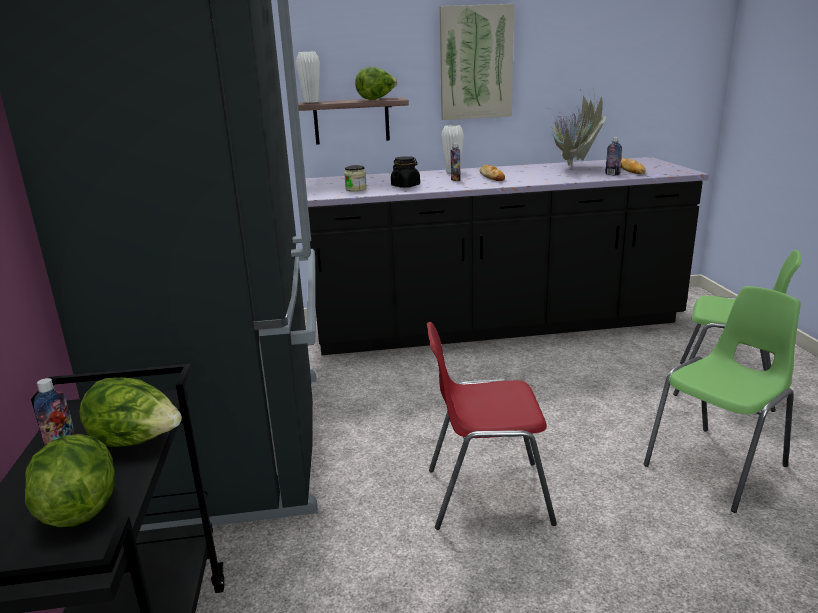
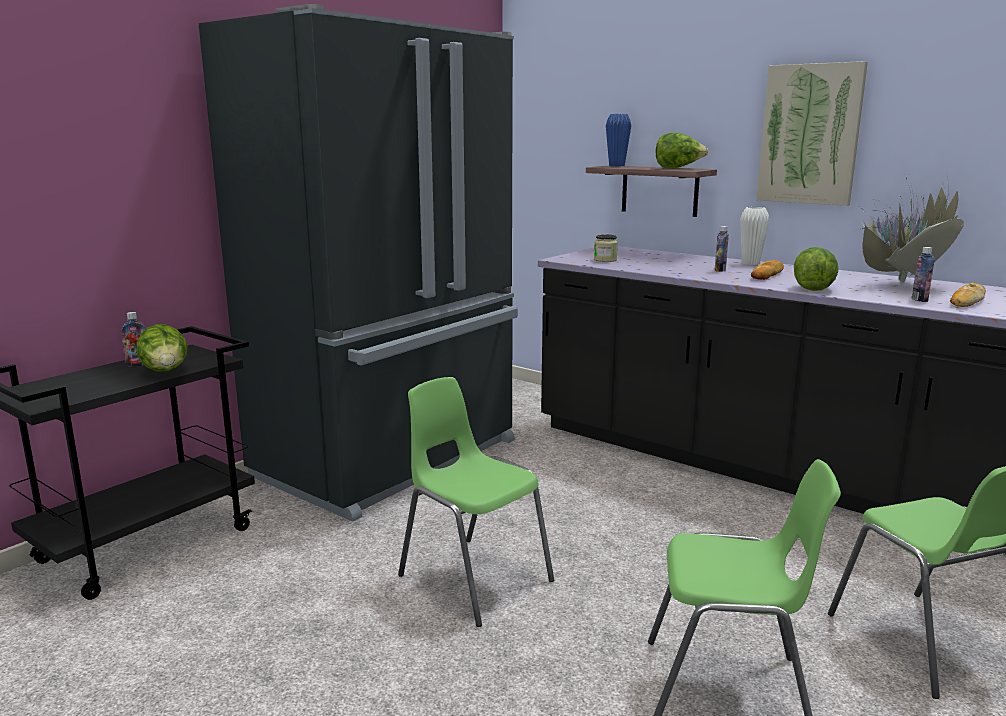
camera: 45 degrees right, 5 degrees down
(79, 506) = (91, 385): lettuce -> lettuce (813, 288)
(311, 102) = (616, 166): white vase -> blue vase
(405, 186) = (655, 266): black jar -> none
(486, 495) = (473, 578): red chair -> green chair

